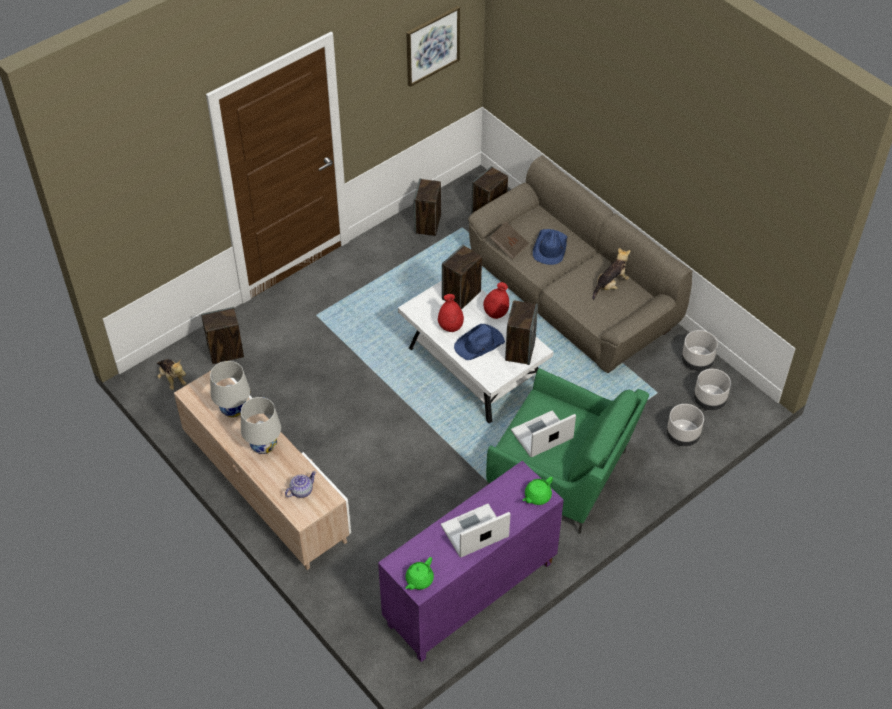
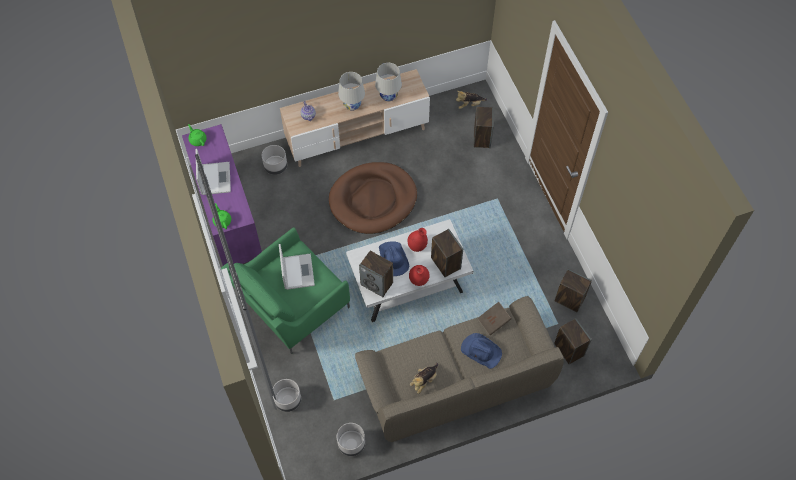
camera: 110 degrees right, 10 degrees up
(368, 439) = (373, 200): none -> brown dog bed
(432, 45) = (641, 237): picture -> none
(610, 285) = (424, 380): plush toy -> plush toy turned 60 degrees clockwise
(709, 400) = (311, 435): grey planter -> grey planter (276, 166)

